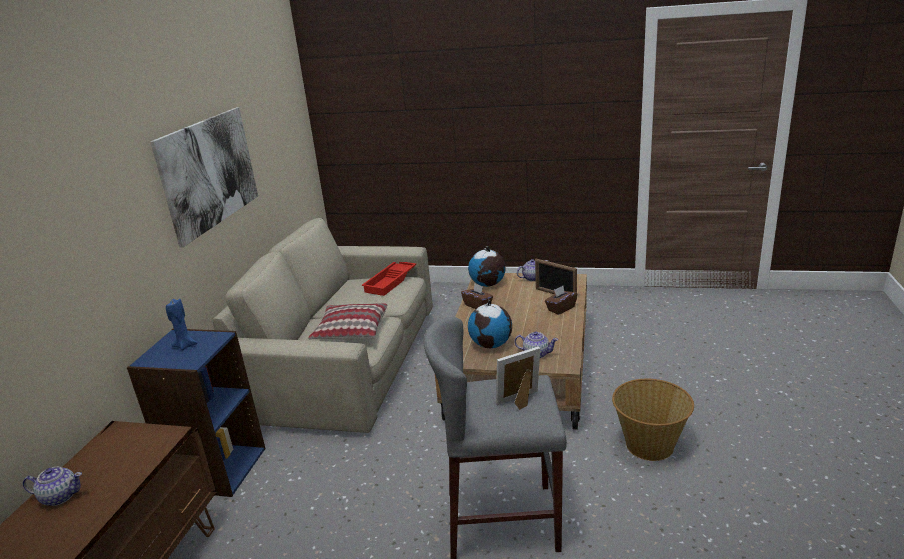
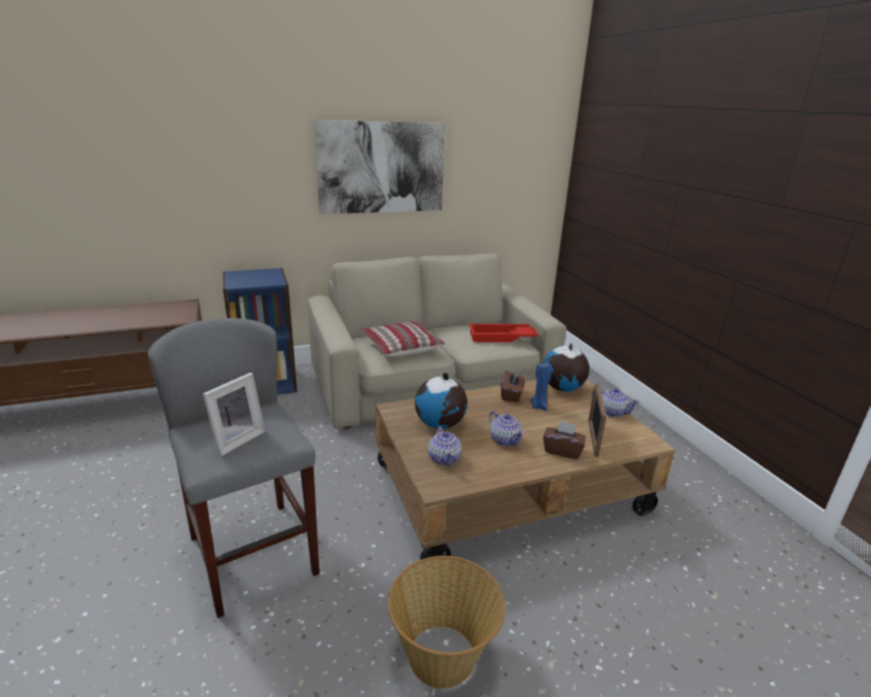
camera: 55 degrees right, 0 degrees up
(60, 496) = (113, 312): teapot -> teapot (504, 440)
(185, 345) = (258, 277): blue candle -> blue candle (539, 406)
(521, 402) = (236, 439): picture frame -> picture frame turned 90 degrees clockwise

